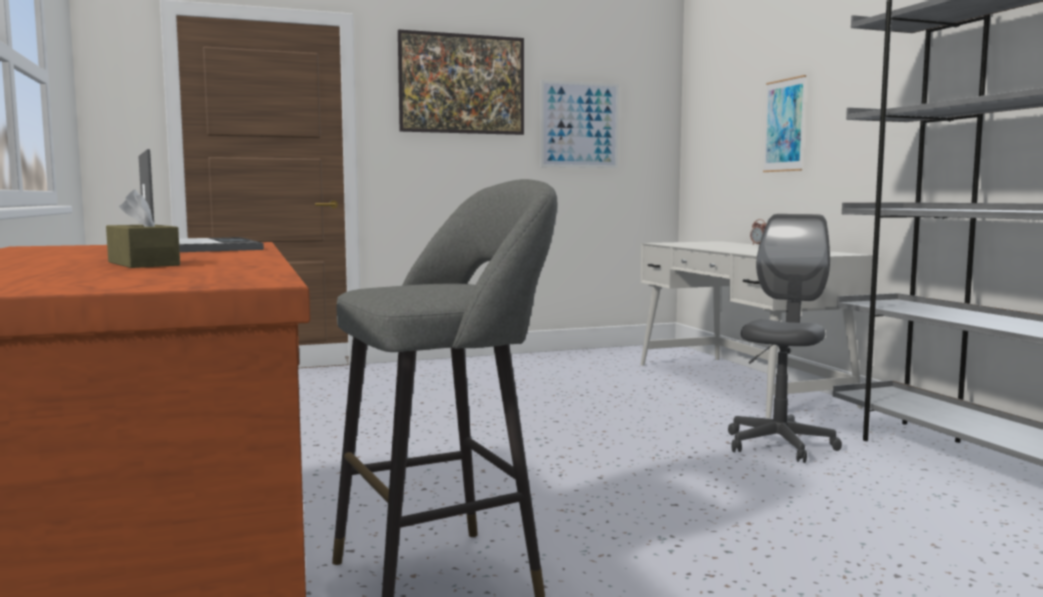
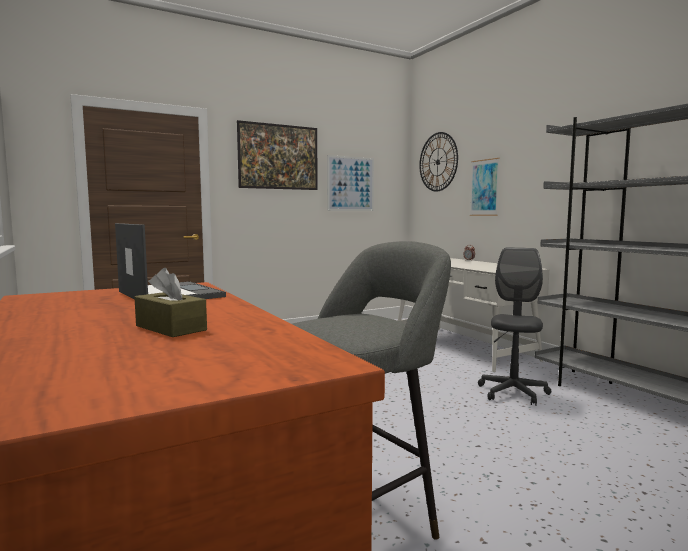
camera: 10 degrees left, 0 degrees up
(720, 87) = (438, 162): none -> wall clock

